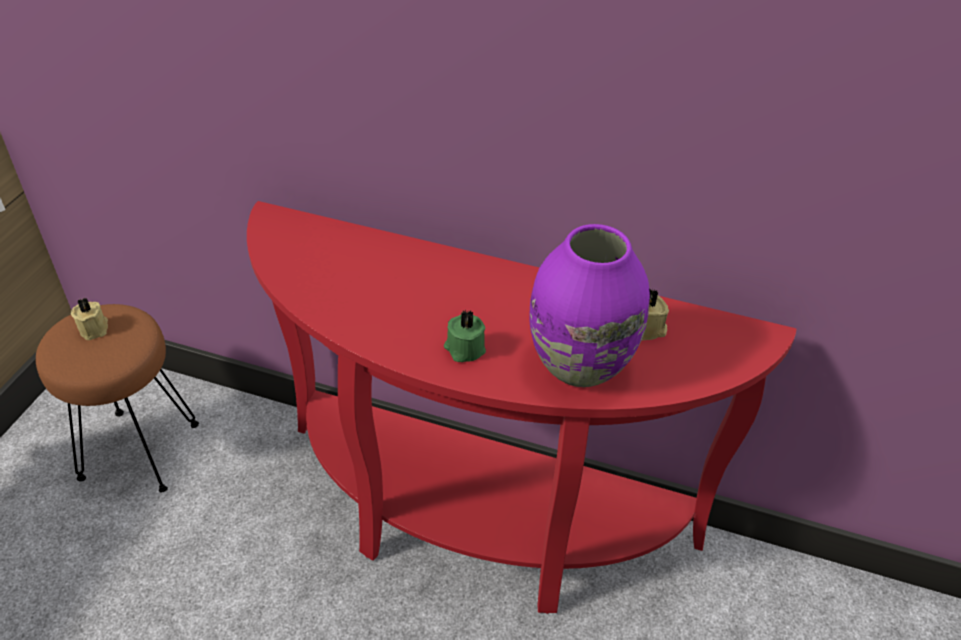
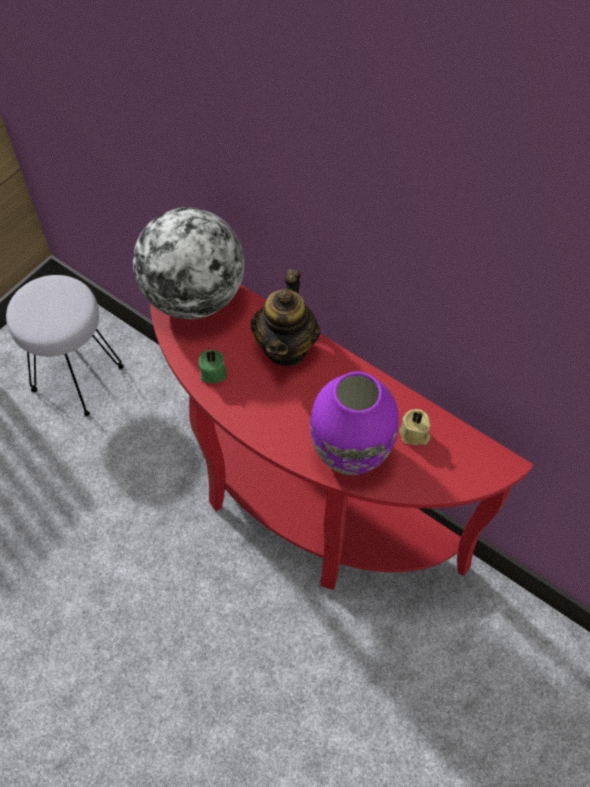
camera: 20 degrees right, 15 degrees up
(95, 328) = (50, 296): beige candle -> none
(138, 450) = (77, 377): brown stool -> grey stool
(310, 248) = (194, 297): none -> globe
(448, 275) = (286, 347): none -> teapot
(464, 349) = (273, 416): green candle -> green candle (212, 372)

